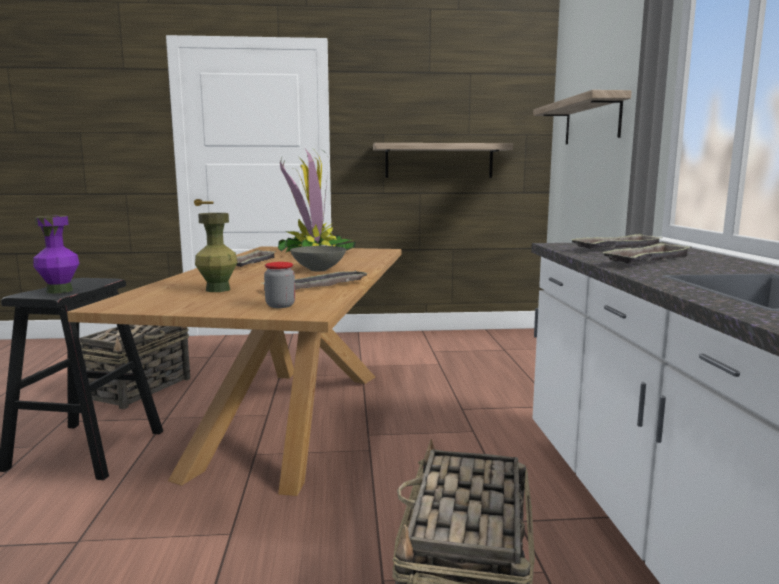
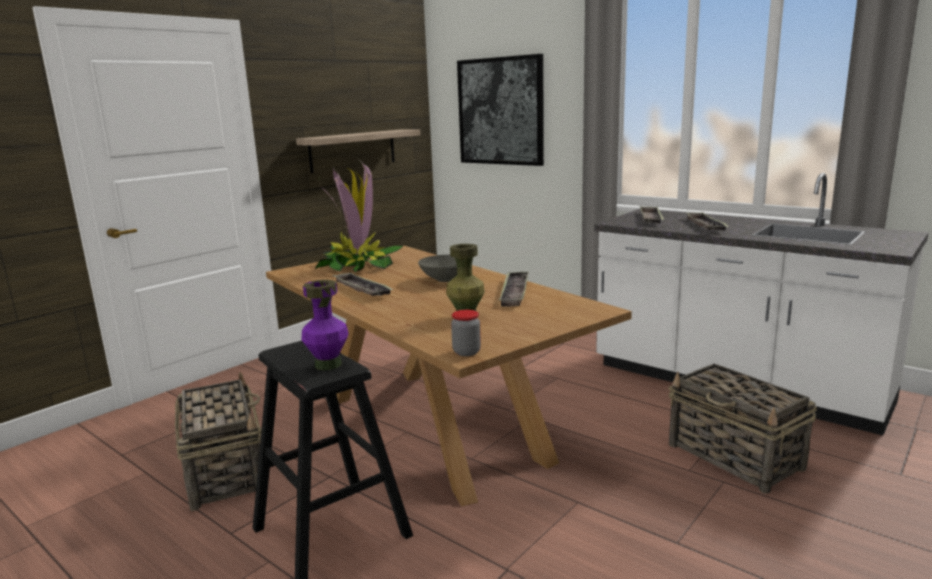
camera: 45 degrees left, 5 degrees up
(280, 305) = (563, 311): jar -> jar (466, 352)
(592, 121) = (500, 111): shelf -> picture

